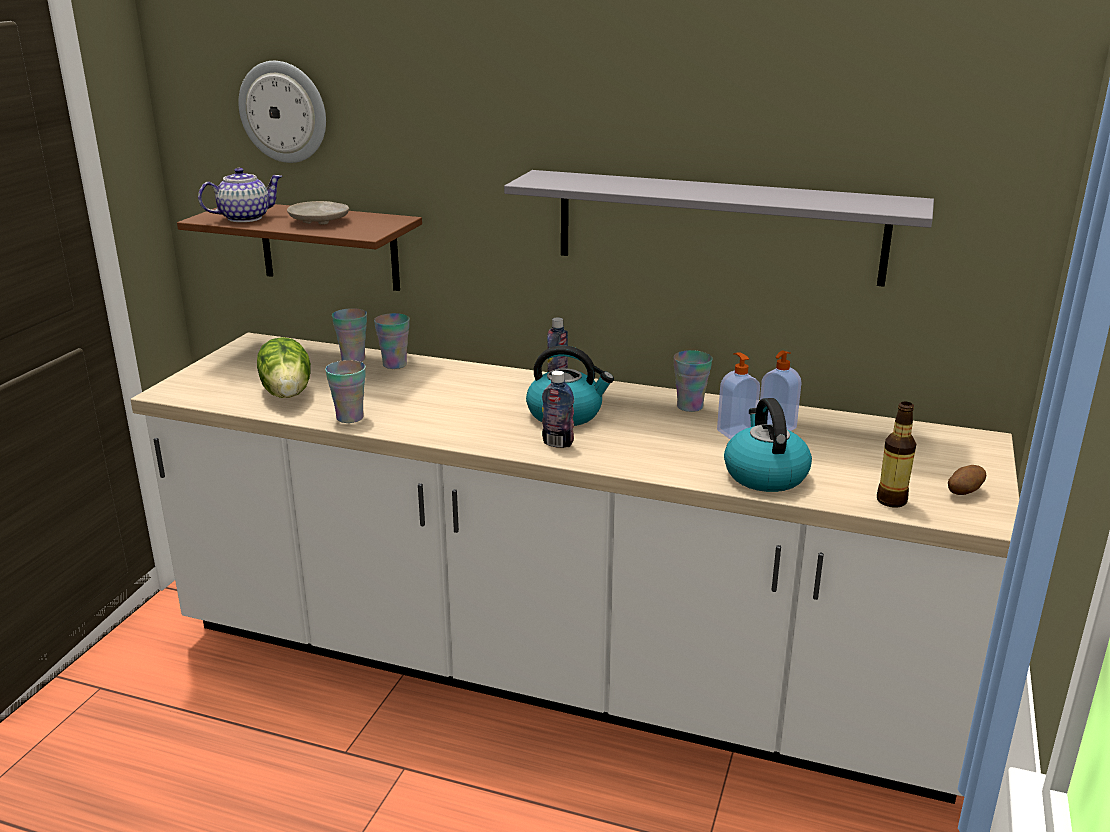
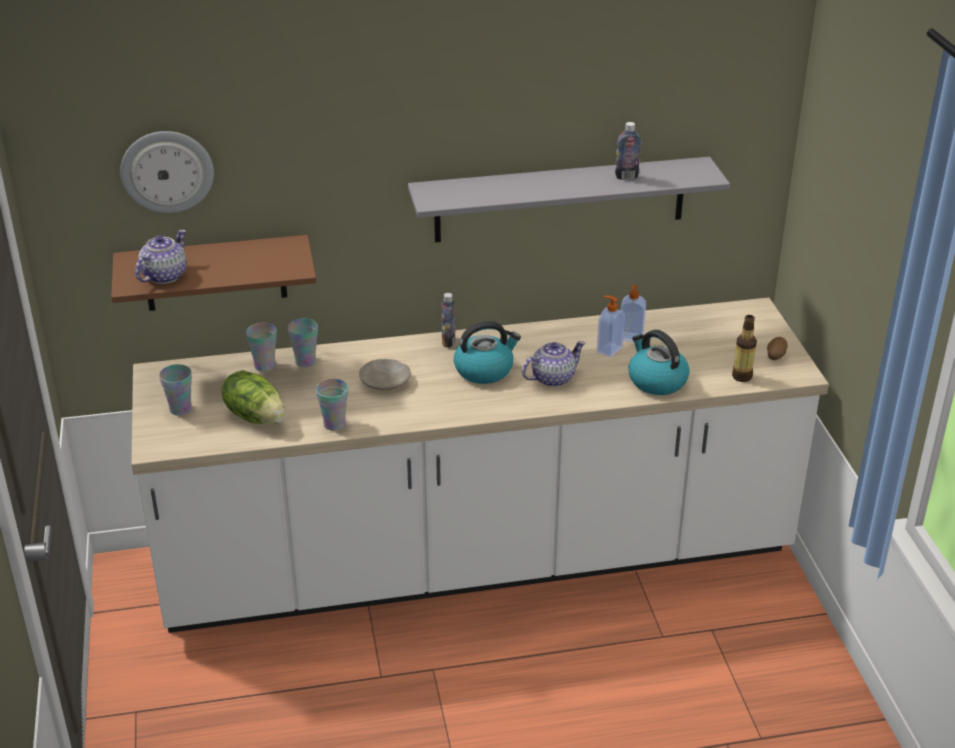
camera: 30 degrees left, 10 degrees up
(320, 221) = (235, 263): beige plate -> beige plate (385, 381)
(557, 443) = (505, 398): bottle -> bottle (626, 177)
(634, 440) = (552, 378): none -> teapot
(690, 406) = (560, 336): cup -> cup (180, 409)

